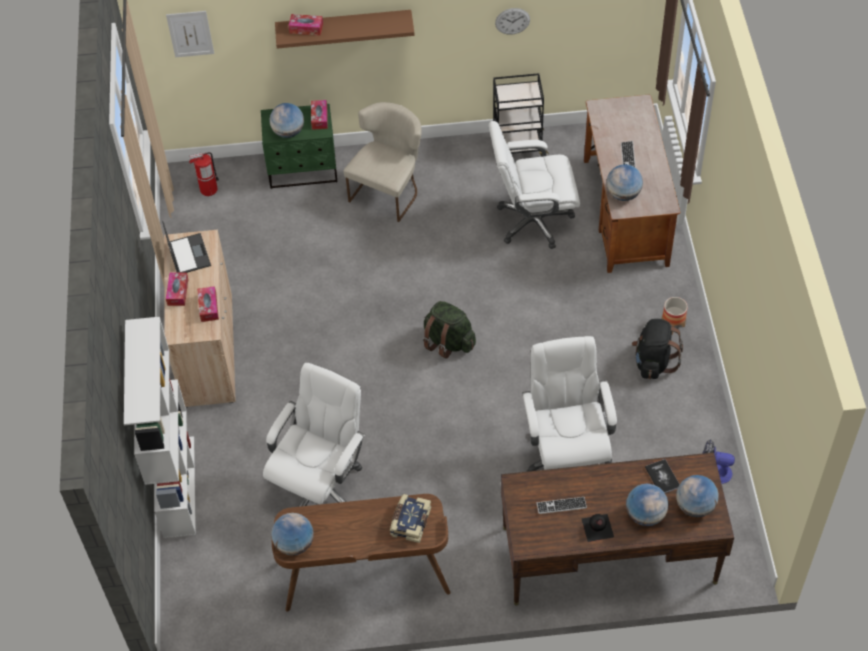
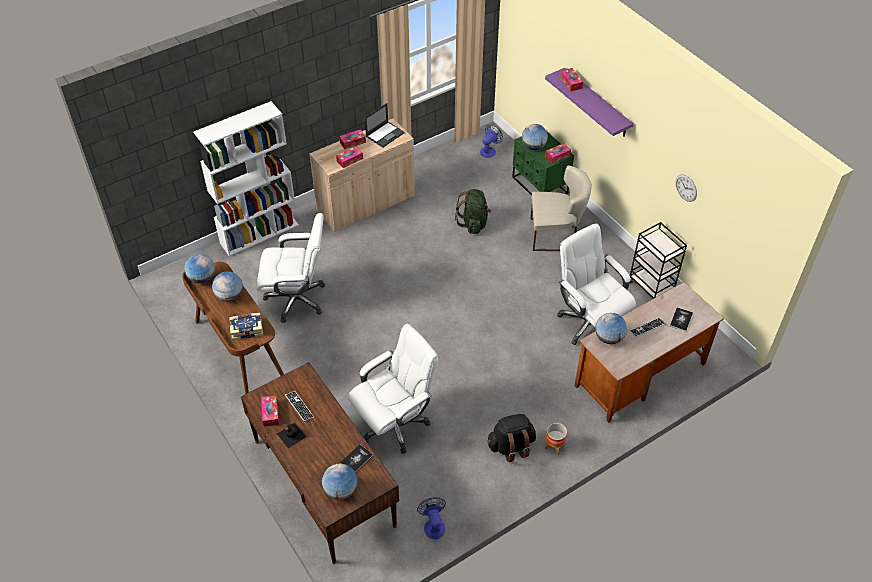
camera: 60 degrees right, 5 degrees down
(190, 33) = (525, 39): picture -> none
(208, 189) = (489, 150): fire extinguisher -> fan
(344, 26) = (596, 103): brown shelf -> purple shelf
(448, 342) = (450, 318): green backpack -> green backpack (473, 223)
(555, 538) = (270, 413): none -> tissue box
(633, 127) = (681, 320): none -> book
(645, 514) = (317, 460): globe -> globe (230, 296)

